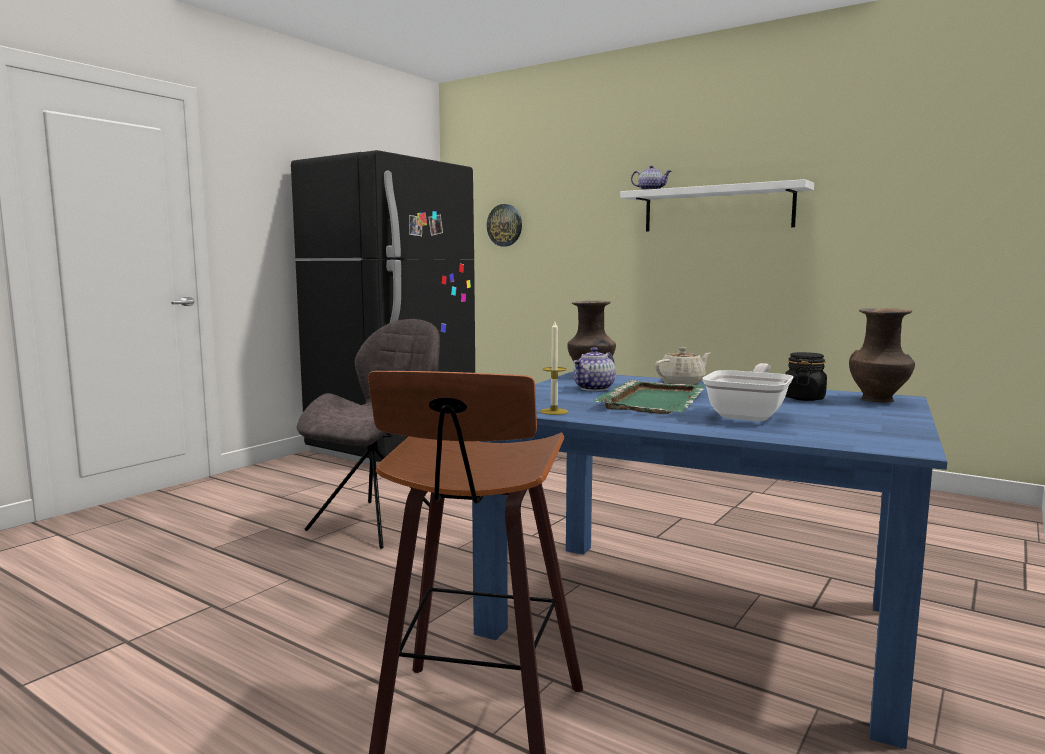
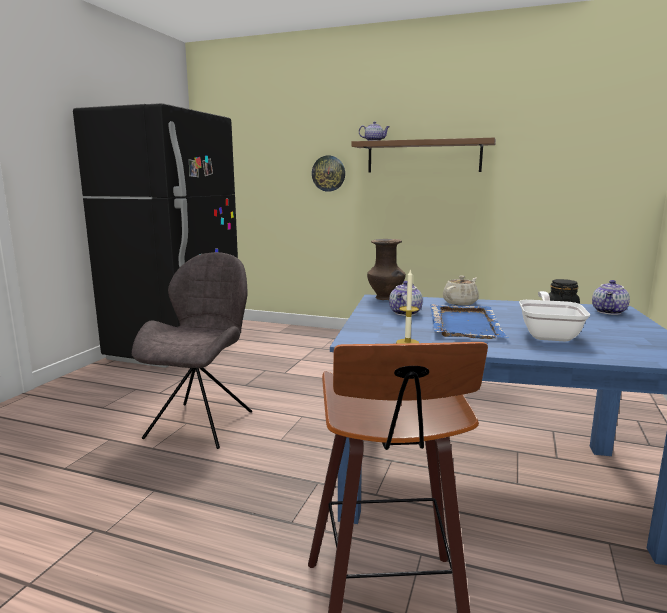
camera: 15 degrees left, 5 degrees up
(505, 225) = (250, 164): wall clock -> wall clock (328, 173)
(653, 401) = (464, 324): green tray -> blue tray
(717, 209) = (423, 156): white shelf -> brown shelf
(879, 400) = (609, 312): brown vase -> teapot

